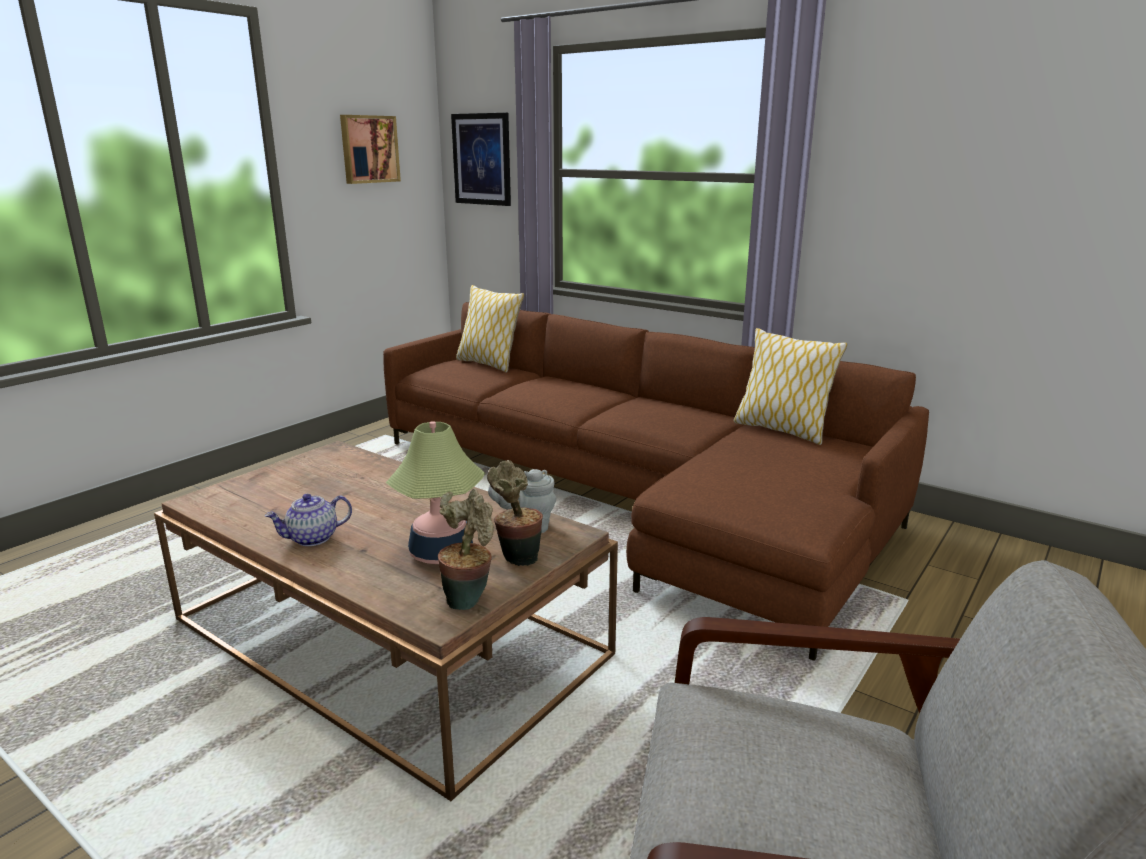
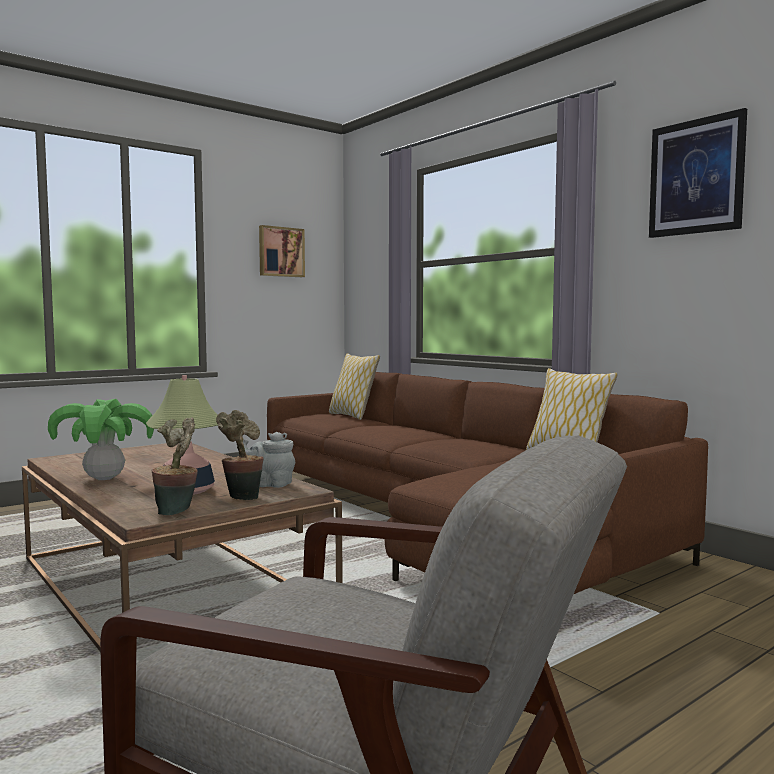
camera: 15 degrees right, 15 degrees down
(312, 538) = (105, 478): teapot -> potted plant
(482, 159) = (369, 261): picture -> picture (696, 177)

